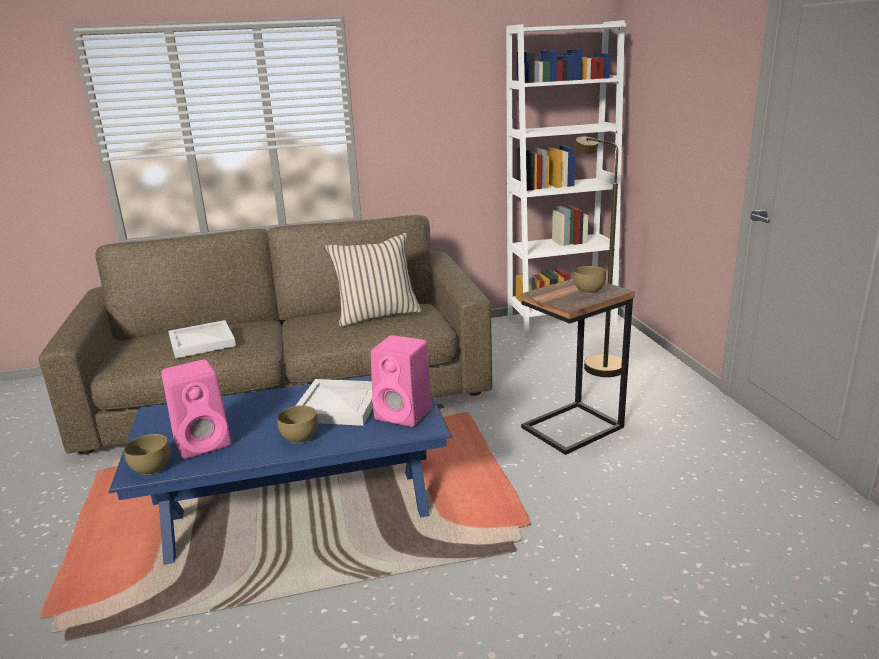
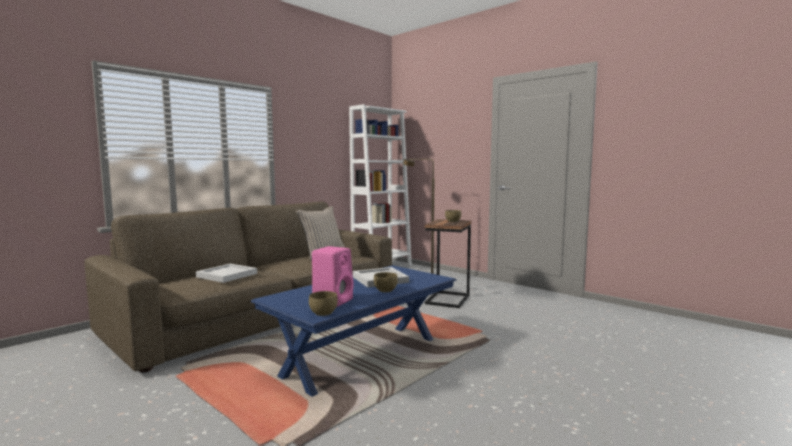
camera: 35 degrees left, 15 degrees down
(405, 414) = (421, 276): pink speaker -> none

